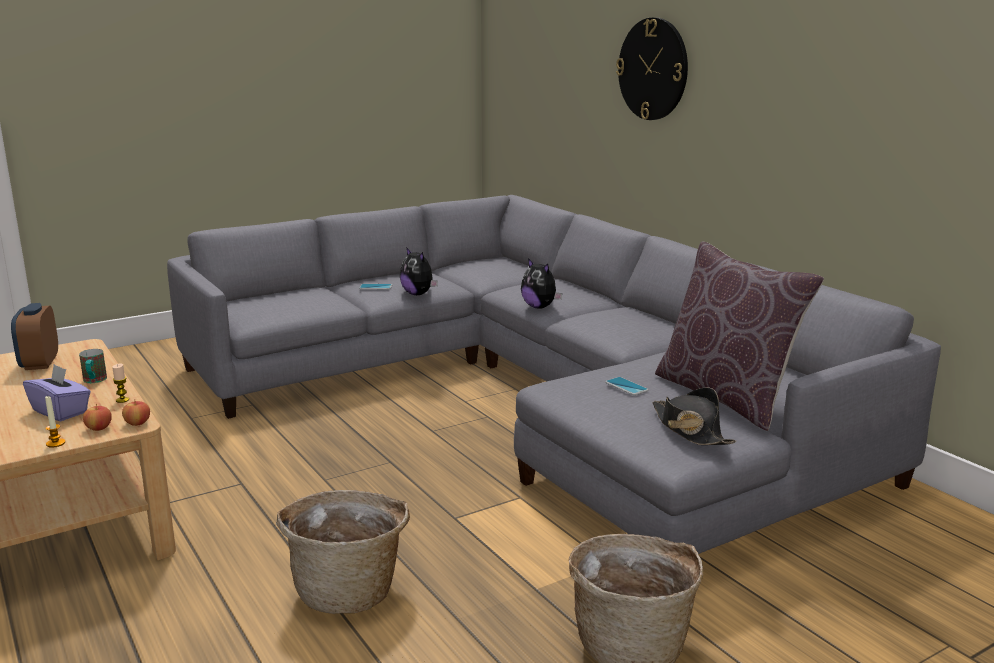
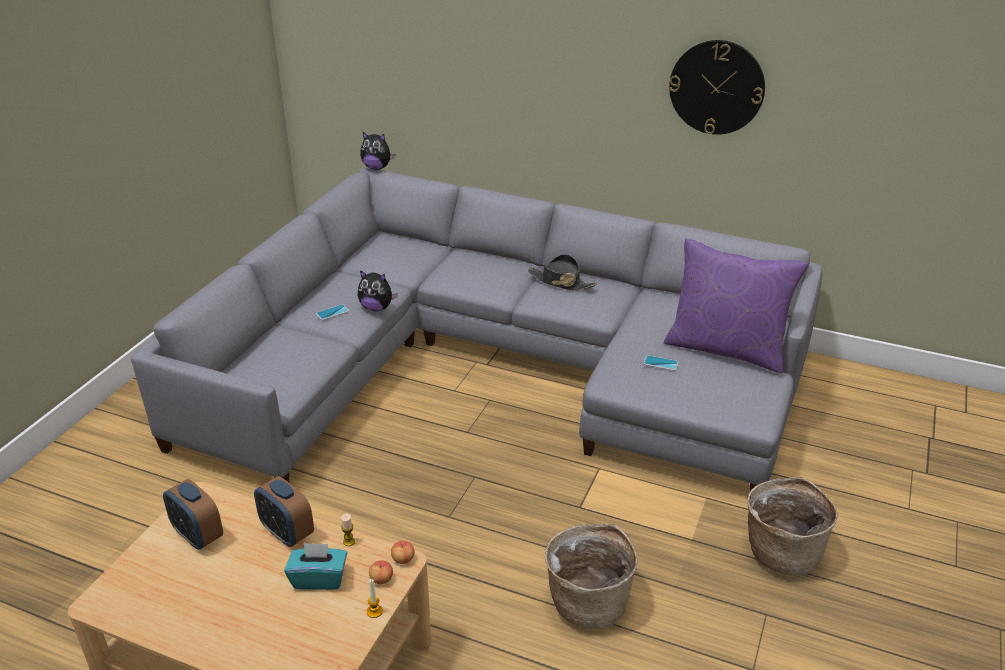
camera: 35 degrees left, 15 degrees up
(61, 411) = (319, 578): purple tissue box -> turquoise tissue box
(94, 381) = (287, 533): mug -> alarm clock
(540, 307) = (492, 291): plush toy -> plush toy (377, 168)
(653, 69) = (526, 55): wall clock -> wall clock (716, 87)
(690, 430) = (741, 390): black hat -> black hat (561, 282)
(726, 396) = (726, 349): brown pillow -> purple pillow

